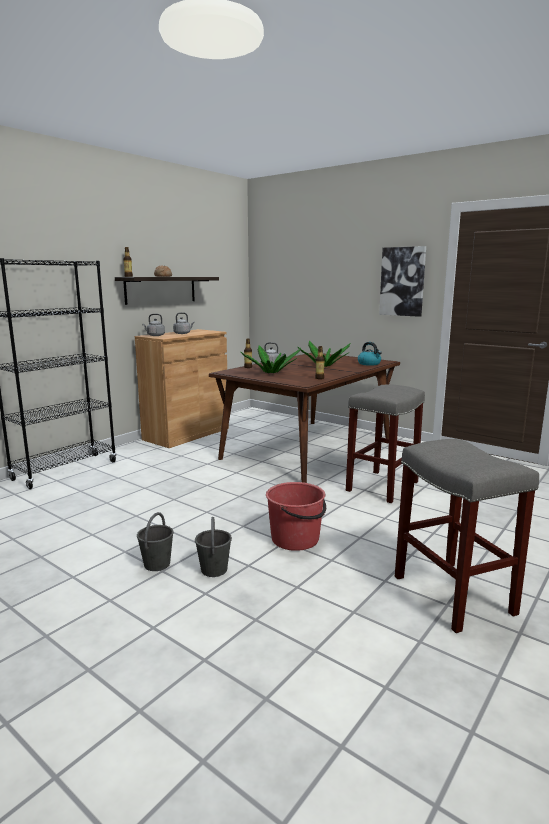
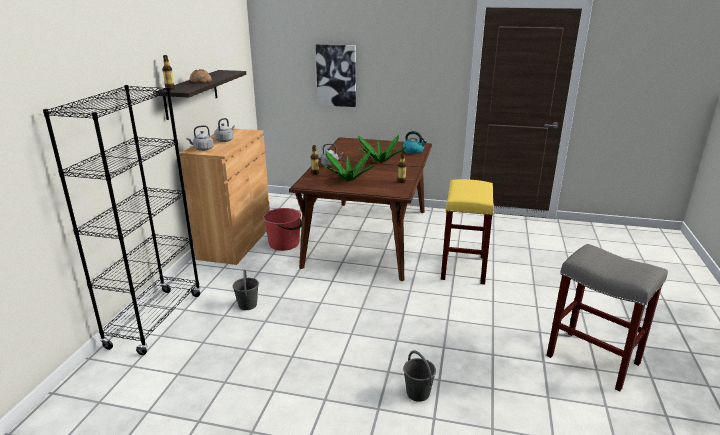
camera: 25 degrees left, 10 degrees up
(157, 564) = (367, 403): grey bucket -> grey bucket (247, 305)
(296, 539) = (449, 342): red bucket -> red bucket (284, 244)
(382, 487) = (464, 268): grey stool -> yellow stool
(402, 281) = (430, 68): picture -> picture (336, 75)

